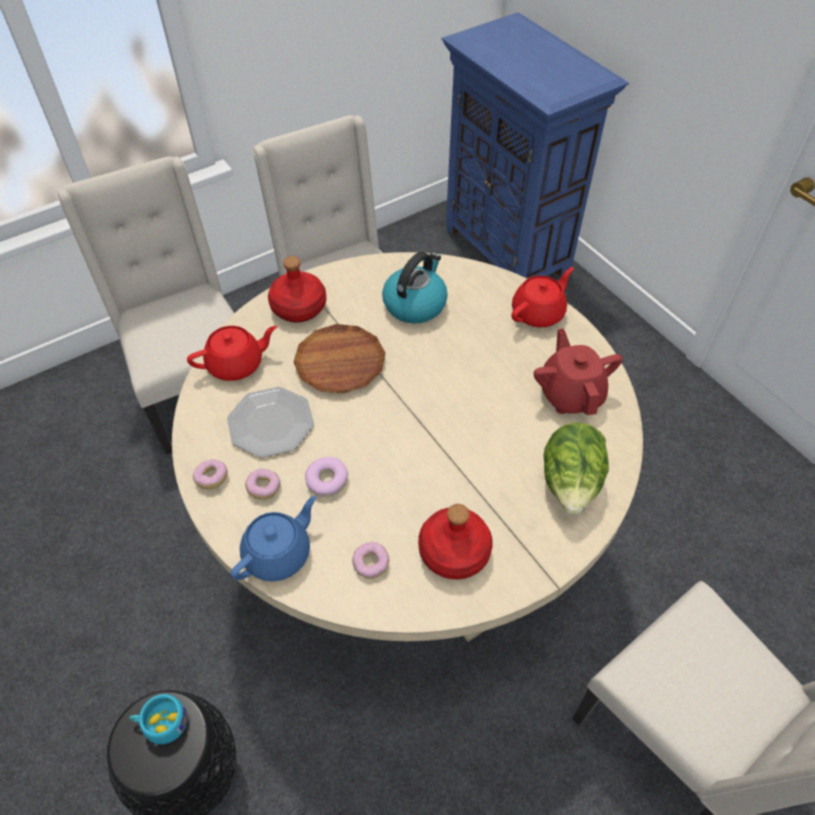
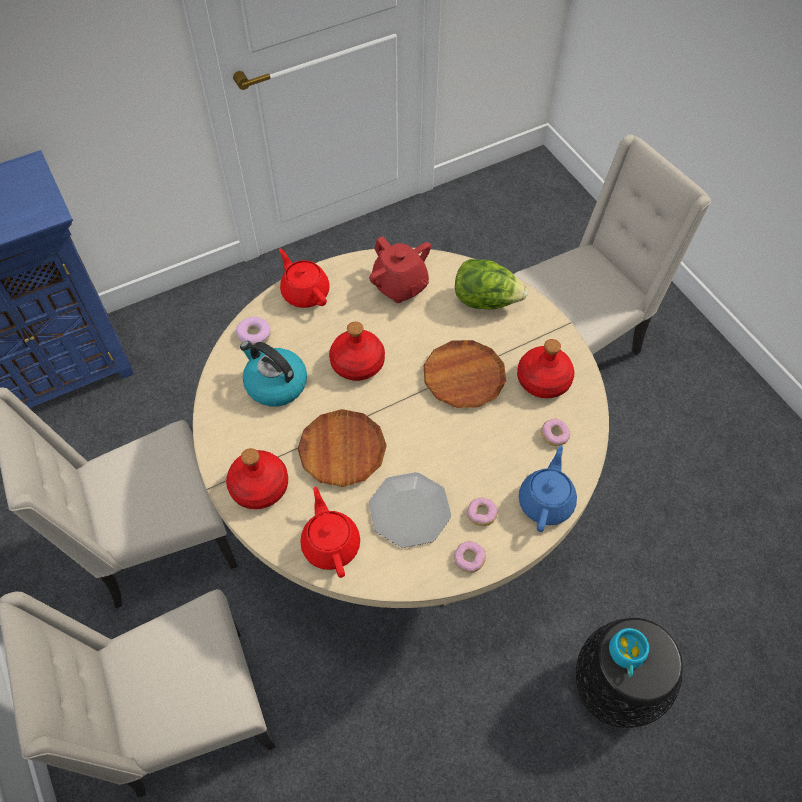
camera: 85 degrees left, 5 degrees up
(279, 553) = (546, 501): blue teapot -> blue teapot turned 60 degrees clockwise
(327, 480) = (476, 464): donut -> donut (254, 335)
(446, 464) = (464, 377): none -> brown plate
(452, 365) = (358, 363): none -> red bottle
(570, 394) = (400, 286): red teapot -> red teapot turned 120 degrees counterclockwise

